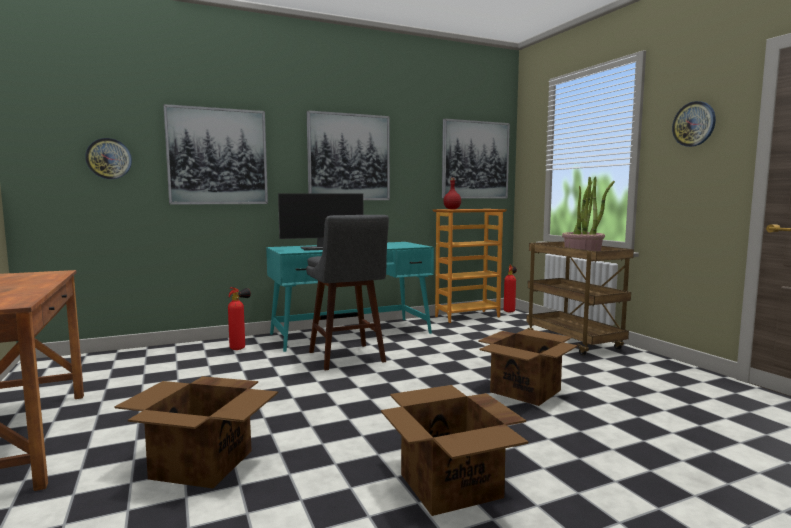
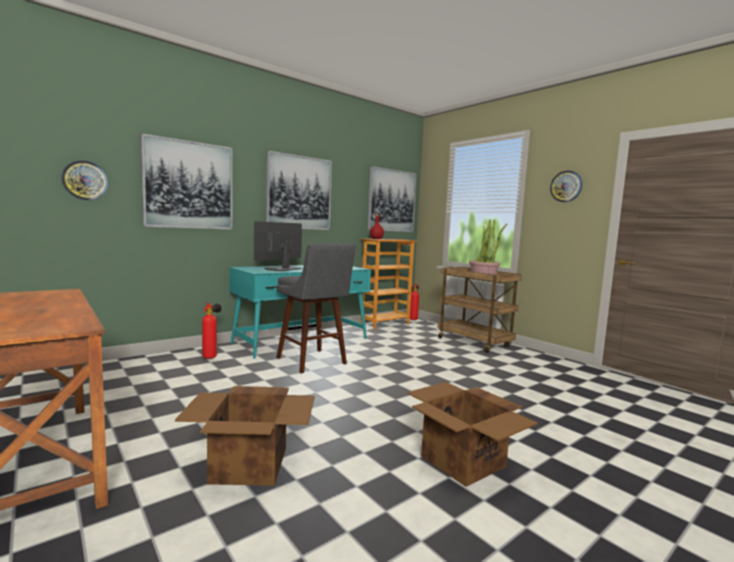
camera: 15 degrees left, 0 degrees up
(322, 248) = (283, 269): monitor -> monitor turned 150 degrees clockwise
(526, 391) = (466, 382): cardboard box -> none

